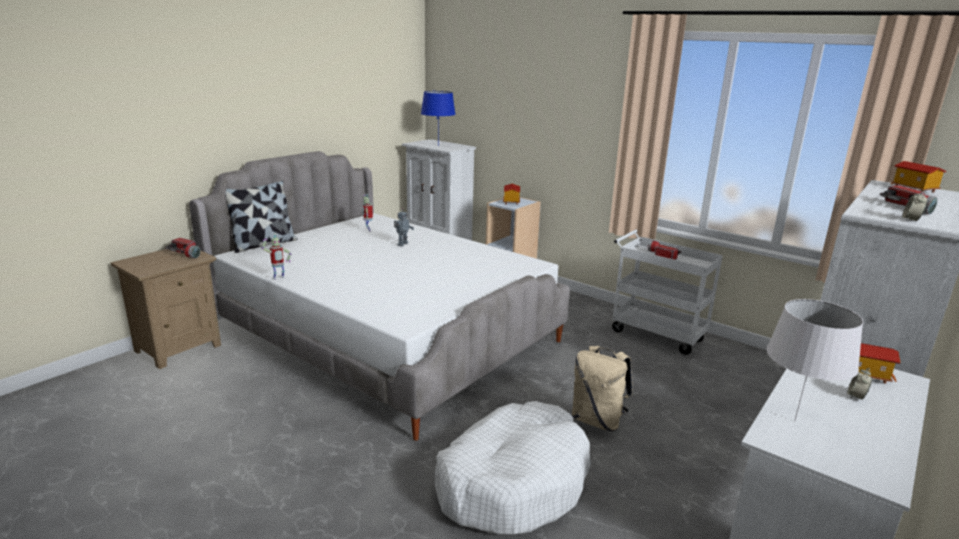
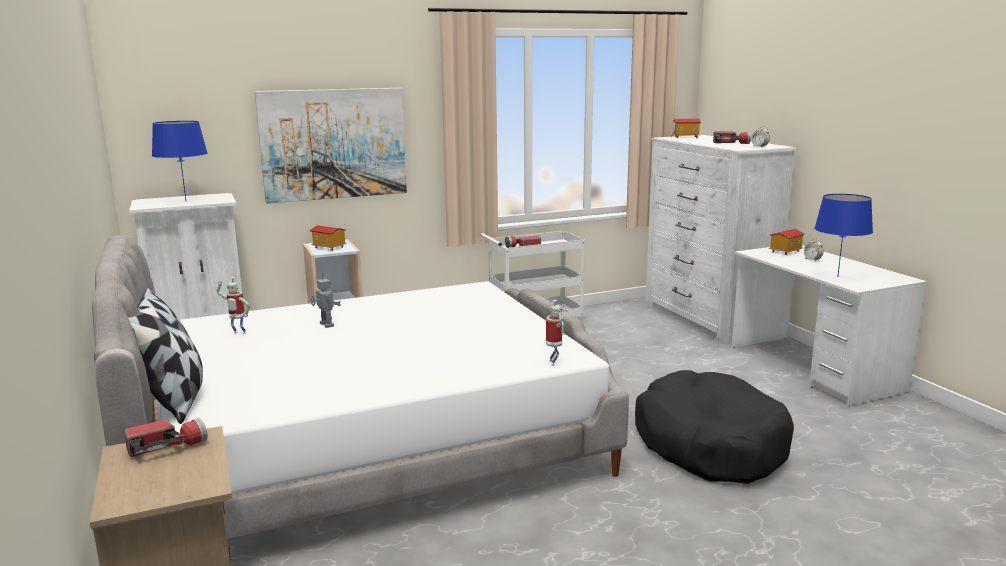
camera: 60 degrees left, 5 degrees down
(279, 279) = (348, 403): toy robot -> toy robot (554, 363)
(512, 481) = (710, 444): white dog bed -> black dog bed
(543, 124) = (334, 144): none -> picture
(597, 420) = (645, 388): beige backpack -> none
(794, 421) = (837, 277): white table lamp -> blue table lamp

